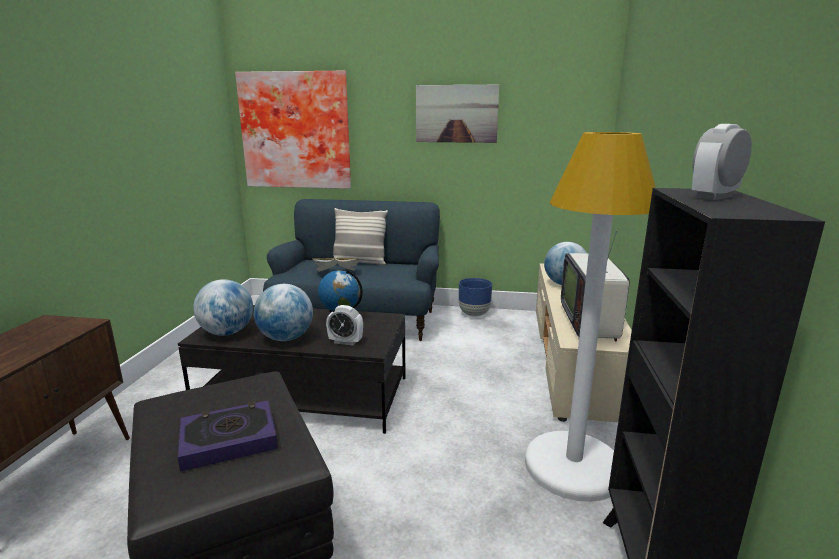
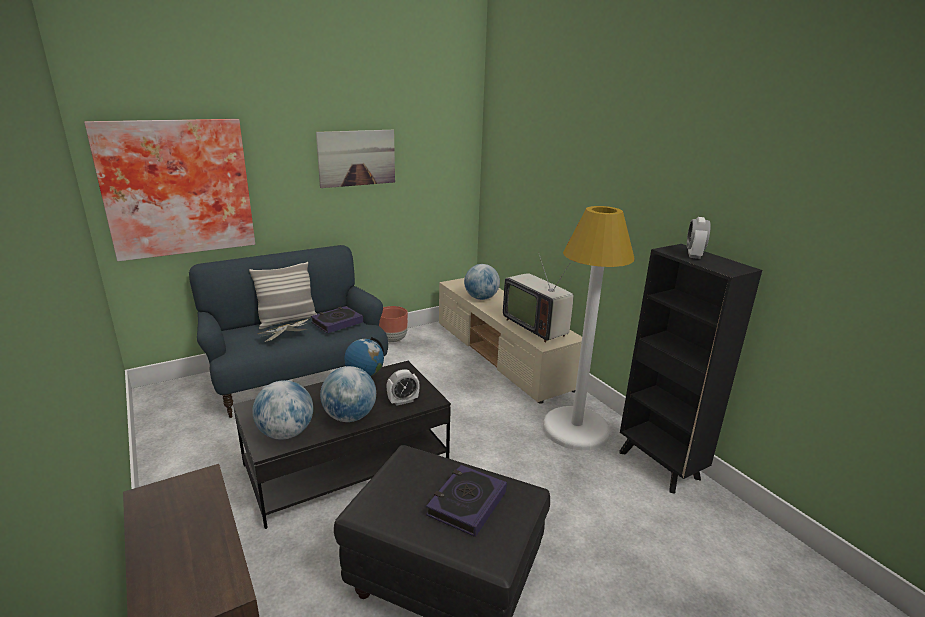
camera: 40 degrees left, 5 degrees up
(390, 271) = (337, 322): none -> book
(474, 314) = (393, 339): blue planter -> brown planter

